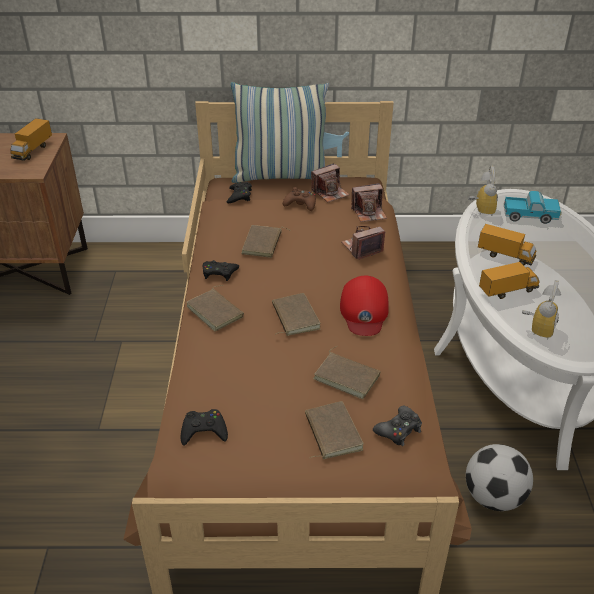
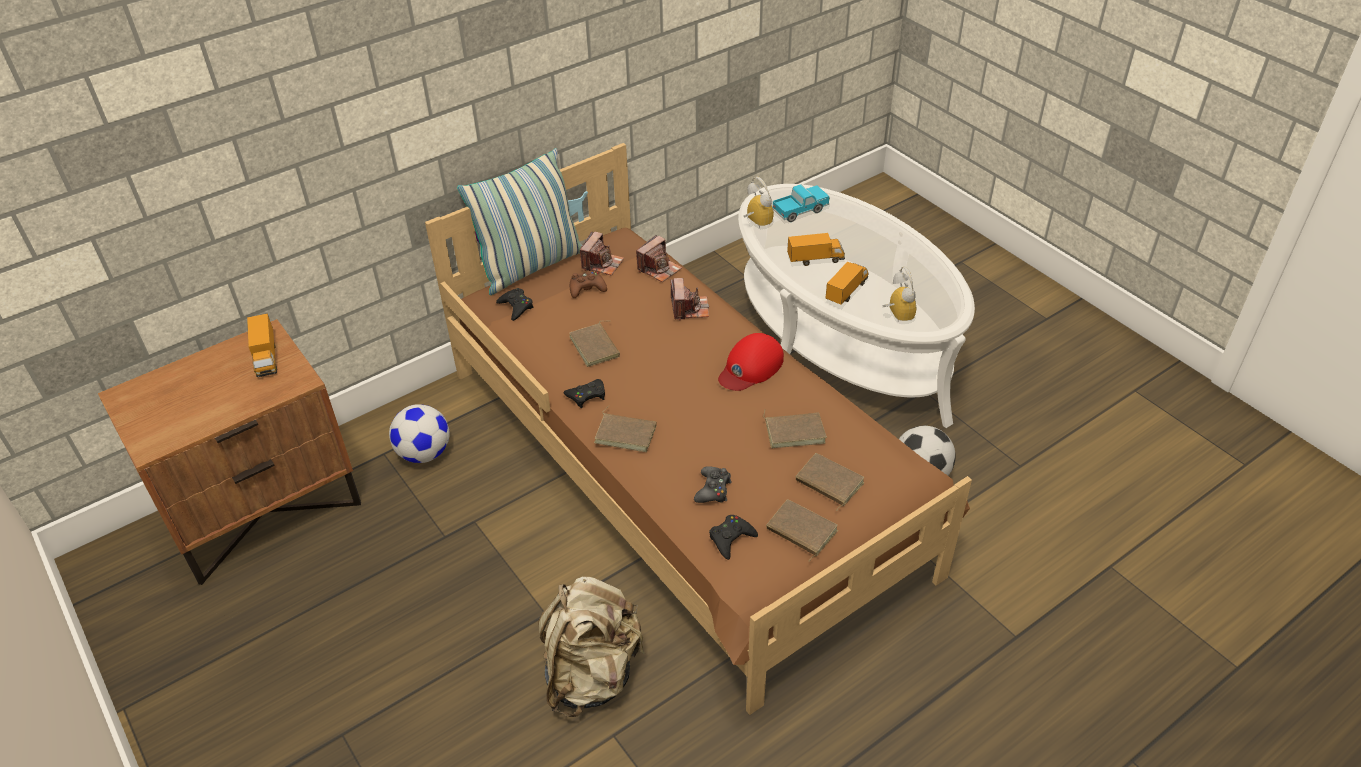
camera: 35 degrees left, 5 degrees up
(81, 492) = (592, 674): none -> beige backpack
(138, 282) = (424, 453): none -> football
(293, 317) = (699, 403): brown book -> brown book (800, 531)
(362, 248) = (689, 308): camera -> camera turned 150 degrees clockwise
(364, 311) = (750, 367): red cap -> red cap turned 75 degrees clockwise
(399, 430) = (873, 452): black game controller -> black game controller (713, 490)

